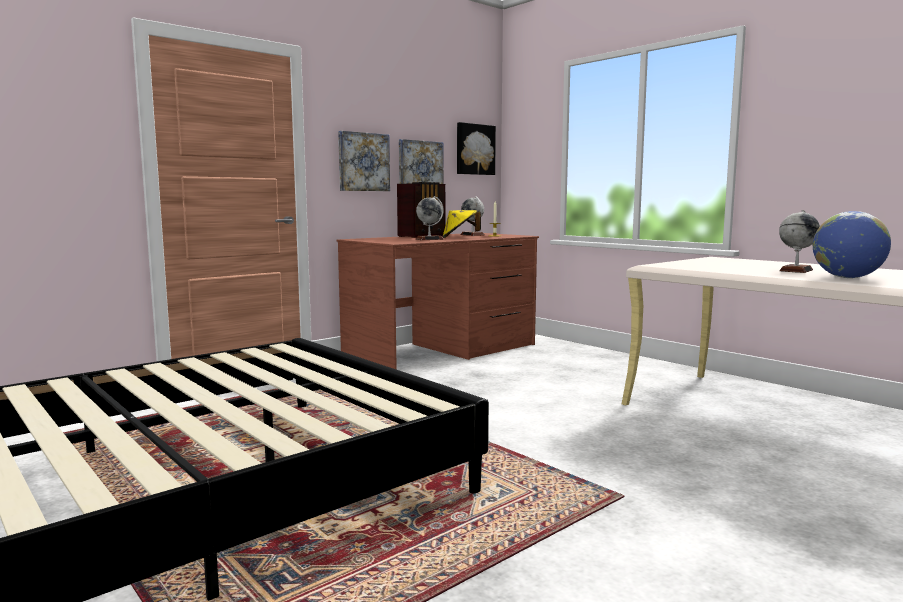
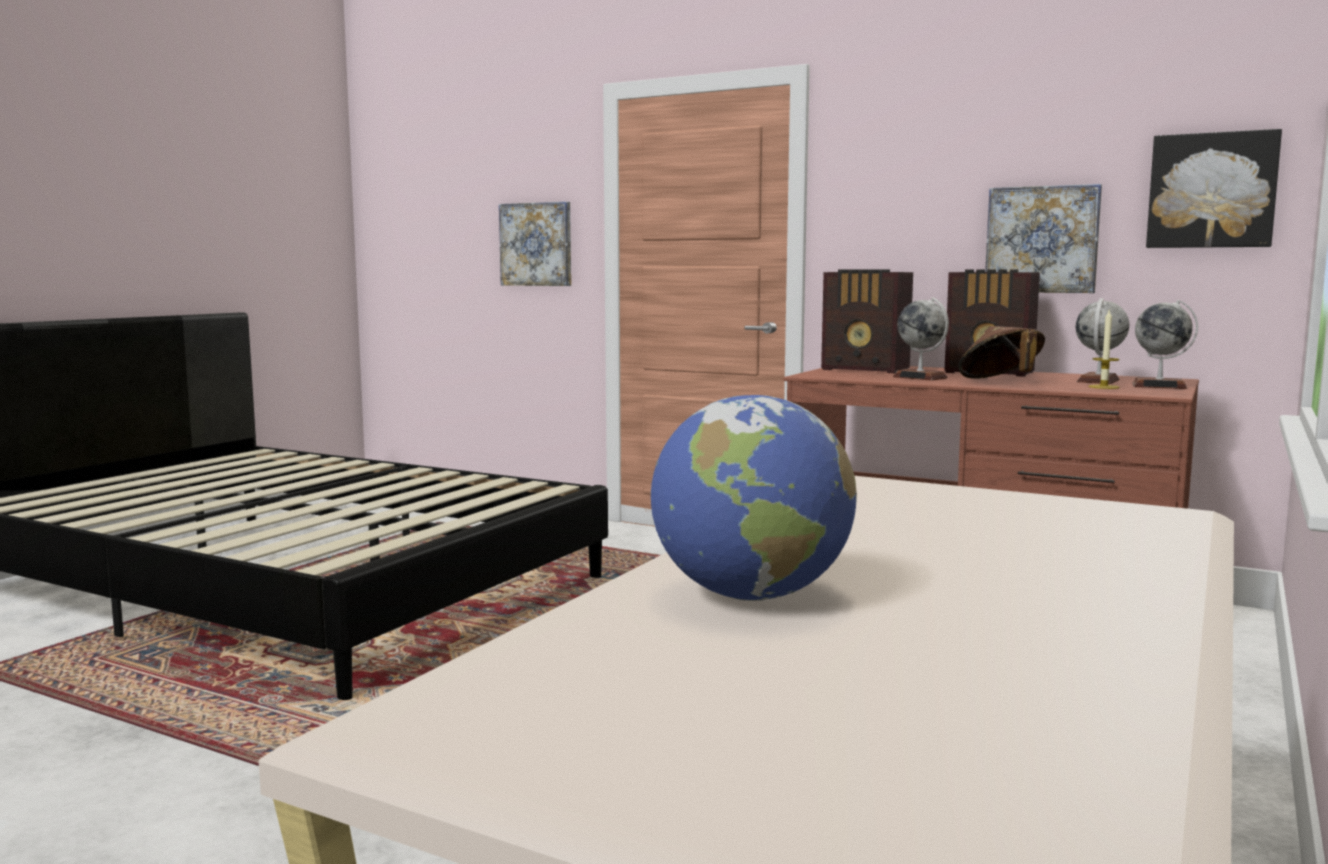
camera: 70 degrees right, 0 degrees up
(363, 162) = (911, 235): picture -> picture (536, 244)
(381, 239) = (866, 369): none -> radio
(460, 237) = (1000, 381): yellow hat -> brown hat
(796, 270) = (898, 563): globe -> globe (1159, 386)

